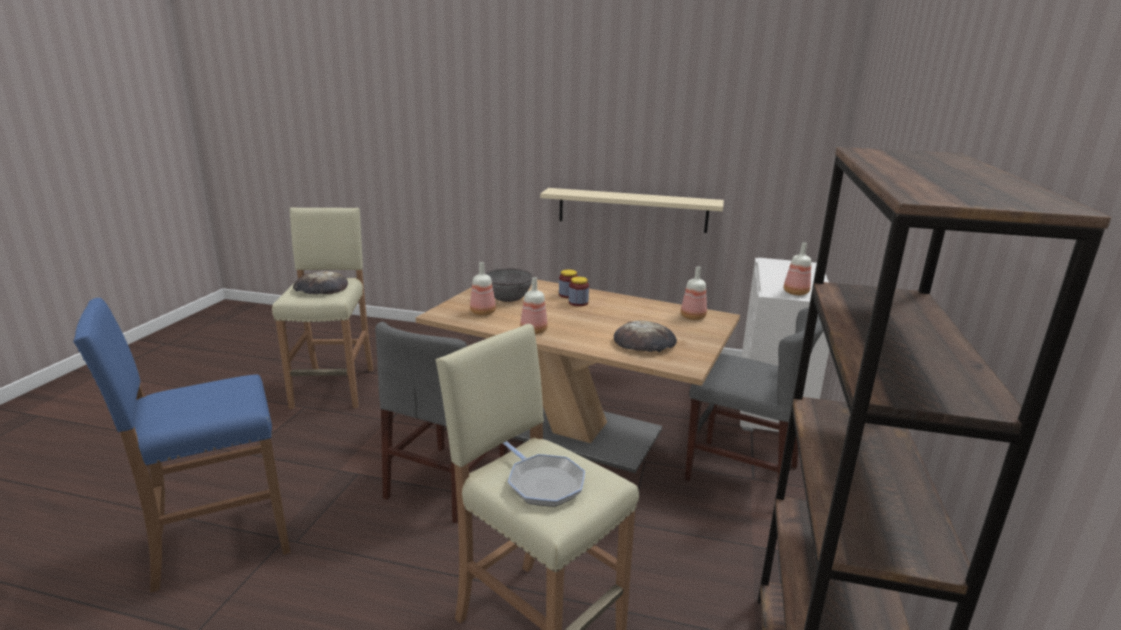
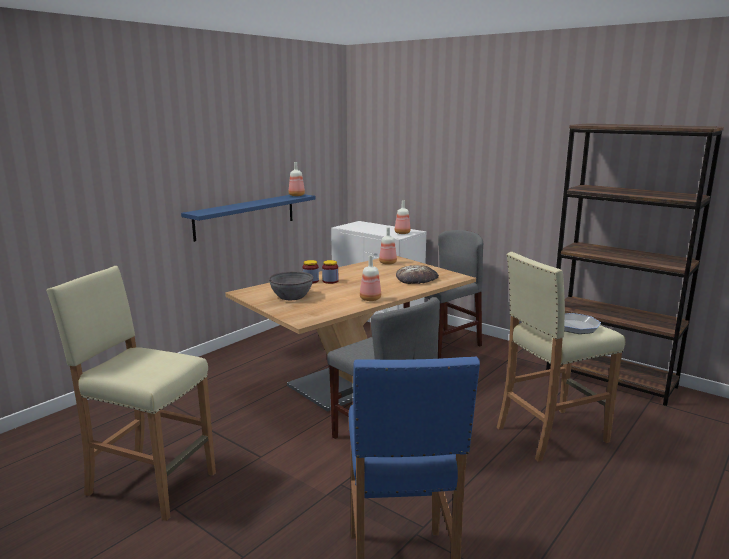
camera: 65 degrees left, 5 degrees down
(321, 288) = (146, 363): bread -> none
(483, 312) = (316, 307): bottle -> bottle (296, 195)
(632, 210) = (245, 216): beige shelf -> blue shelf

